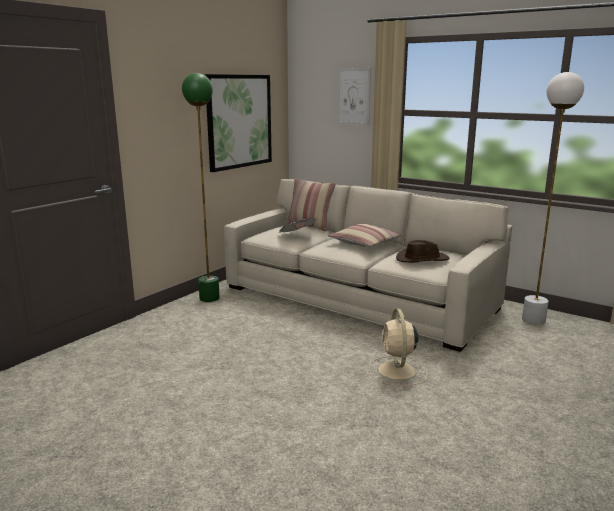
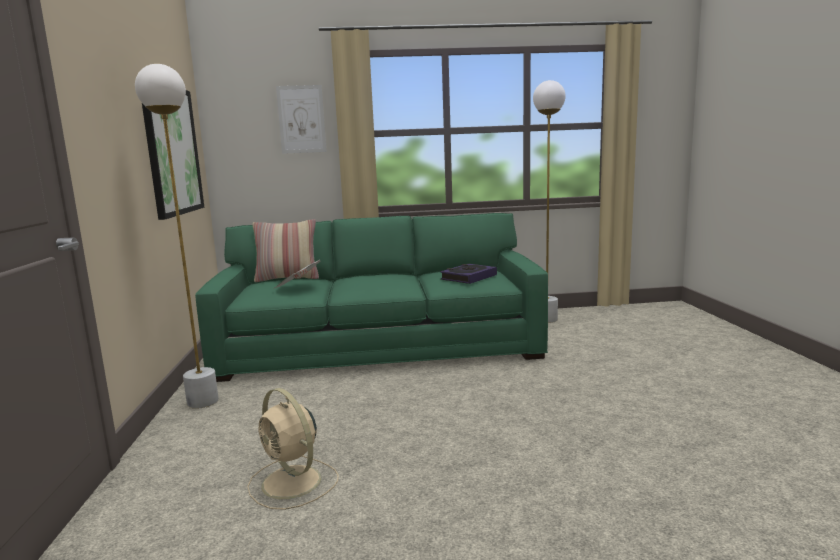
camera: 40 degrees left, 5 degrees down
(209, 298) = (203, 402): green floor lamp -> white floor lamp
(358, 297) = (380, 346): beige sofa -> green sofa
(365, 243) = (386, 278): pillow -> none
(397, 372) = (531, 392): beige fan -> beige fan (293, 483)
(422, 259) = (468, 277): brown hat -> book

